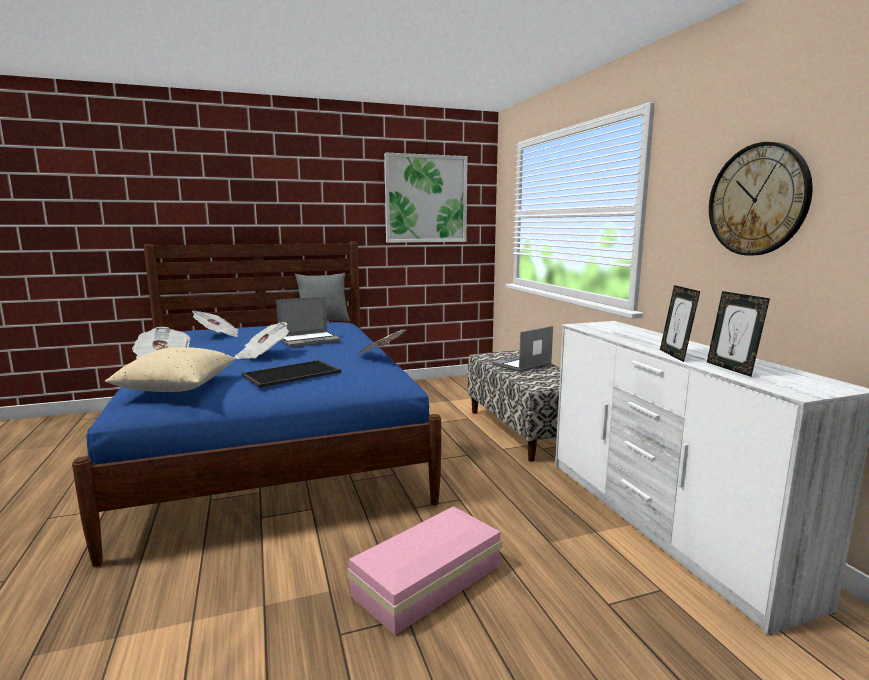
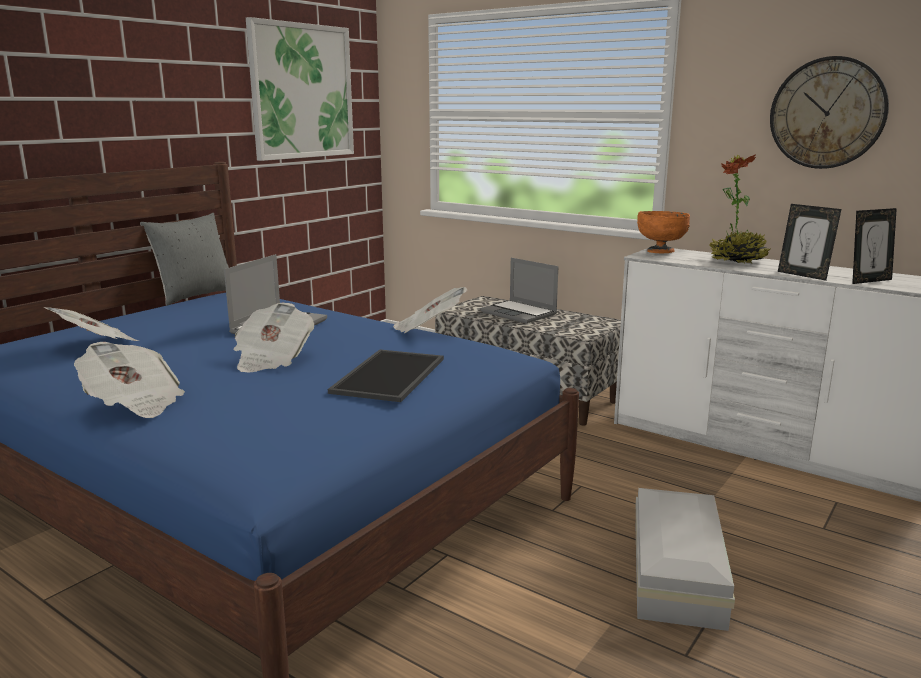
camera: 35 degrees left, 5 degrees up
(177, 388) = (279, 432): beige pillow -> none
(425, 580) = (674, 573): pink storage box -> white storage box
(522, 364) = (520, 313): laptop -> laptop turned 60 degrees counterclockwise
(604, 325) = (661, 252): none -> orange bowl
(650, 338) = (737, 261): none -> potted plant
(731, 368) = (868, 281): picture frame -> picture frame turned 60 degrees counterclockwise

